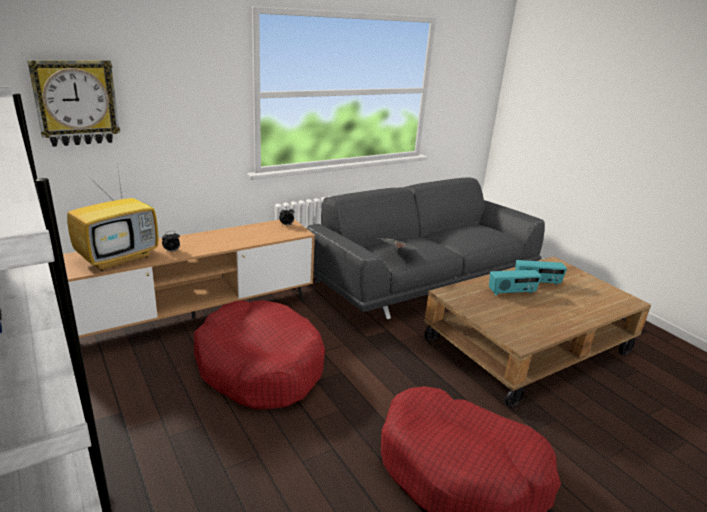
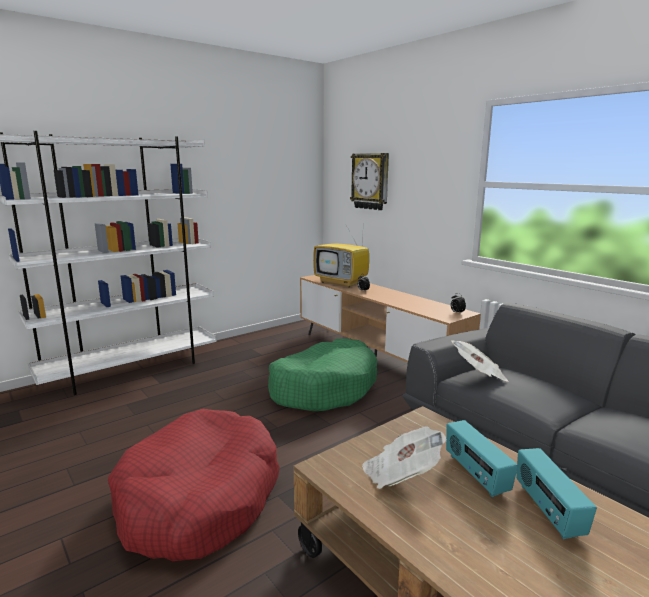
camera: 85 degrees right, 10 degrees down
(259, 366) = (323, 387): red dog bed -> green dog bed
(519, 316) = (401, 474): none -> newspaper

